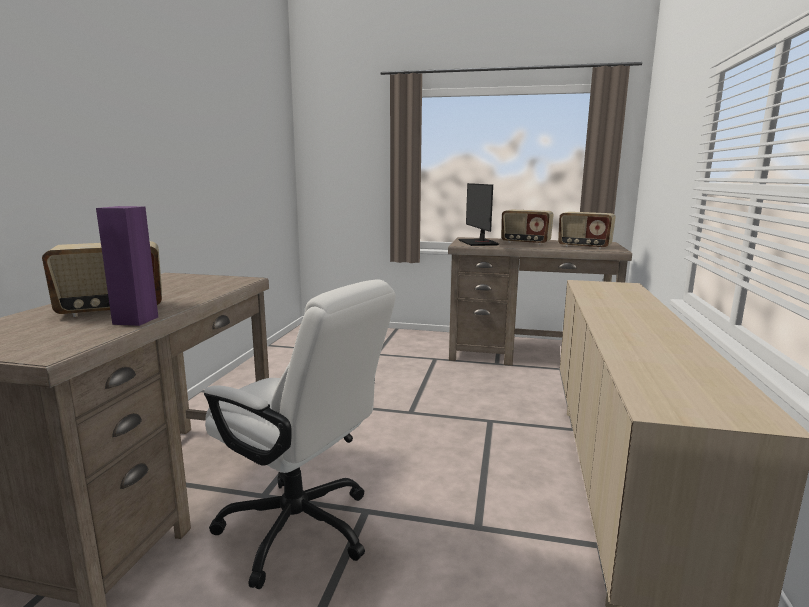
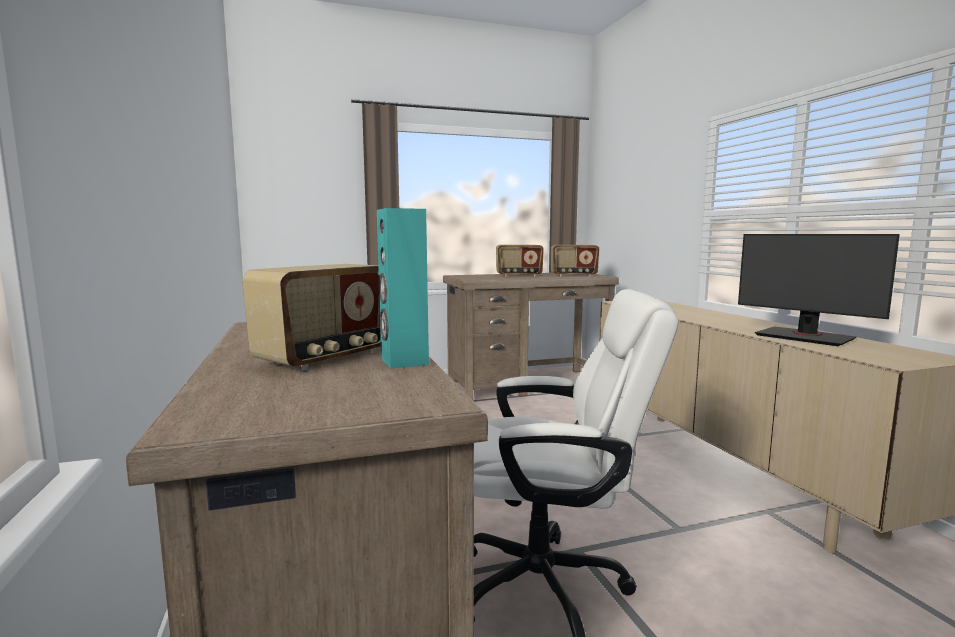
camera: 30 degrees left, 5 degrees down
(135, 320) = (403, 361): purple speaker -> turquoise speaker
(478, 242) = (481, 277): monitor -> monitor (805, 337)

